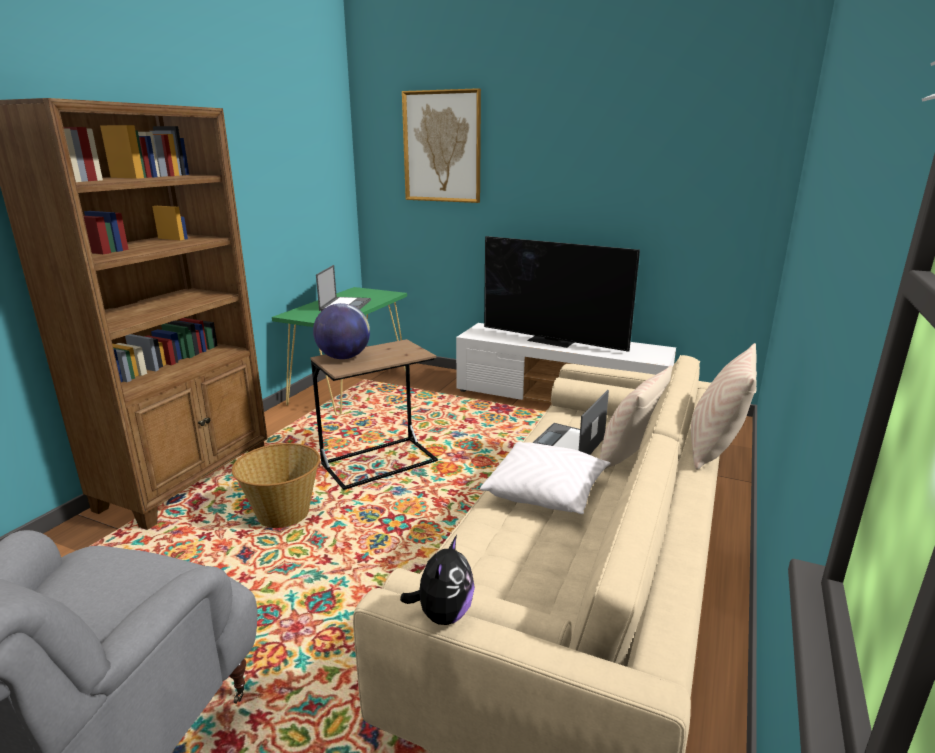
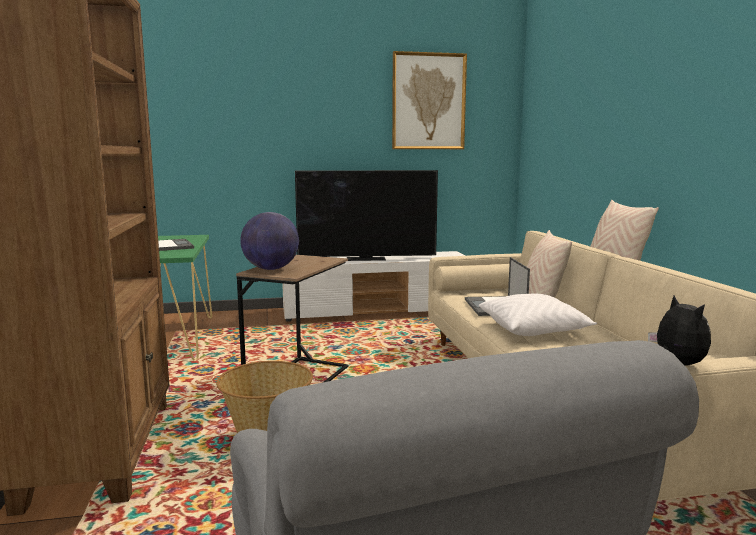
camera: 35 degrees left, 10 degrees down
(442, 147) = (235, 91): picture -> picture (428, 101)

